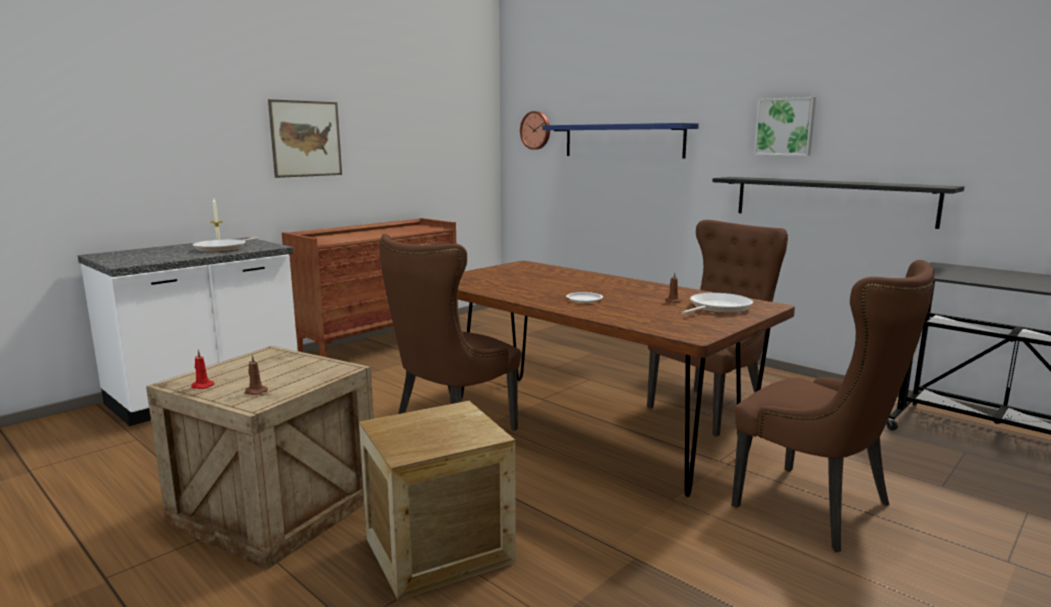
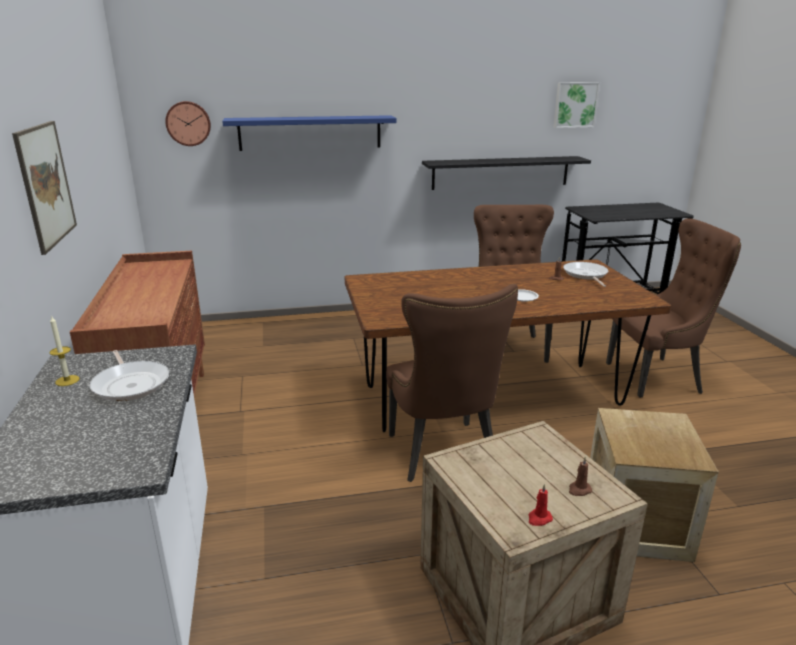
camera: 55 degrees left, 10 degrees up
(785, 127) = (465, 118): picture -> picture (575, 105)

